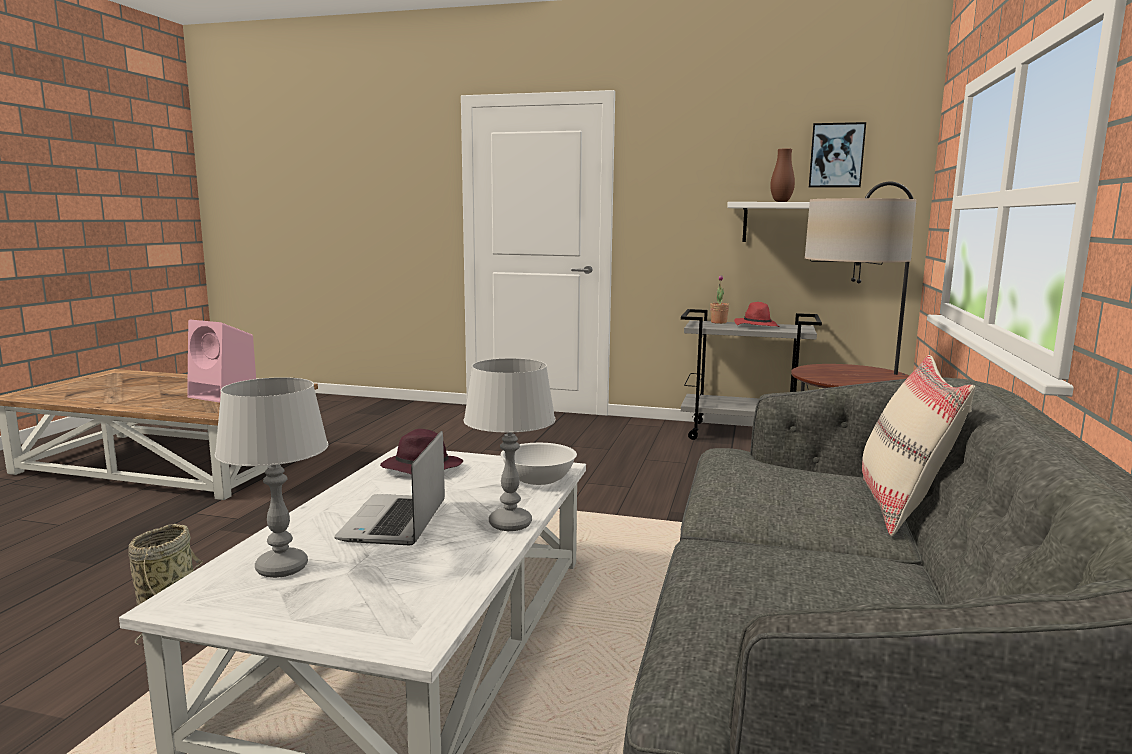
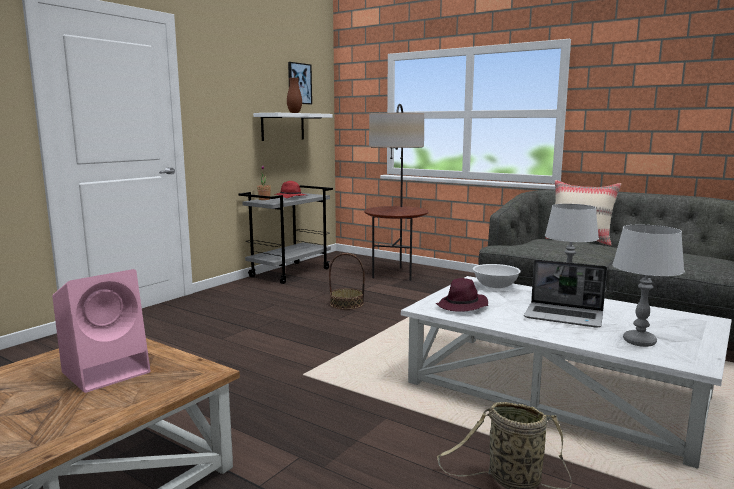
camera: 70 degrees left, 0 degrees up
(651, 479) = (347, 304): none -> basket

